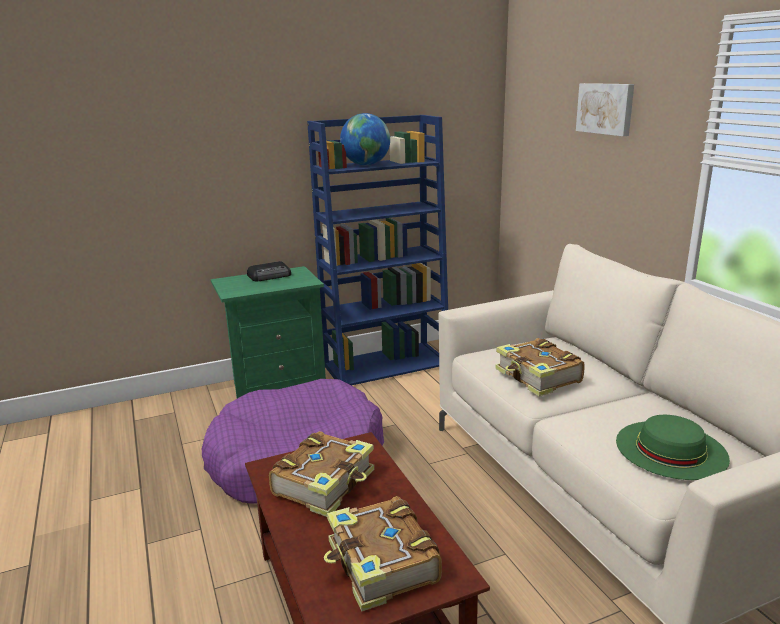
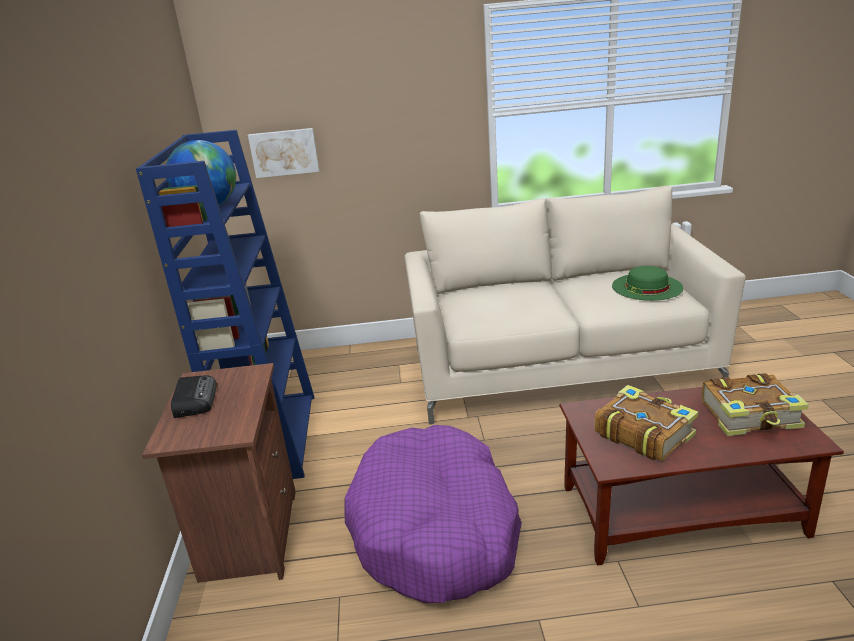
camera: 70 degrees left, 5 degrees up
(277, 387) = (248, 536): green nightstand -> brown nightstand
(538, 377) = (530, 307): book -> none
(606, 108) = (372, 91): picture -> picture (284, 152)

